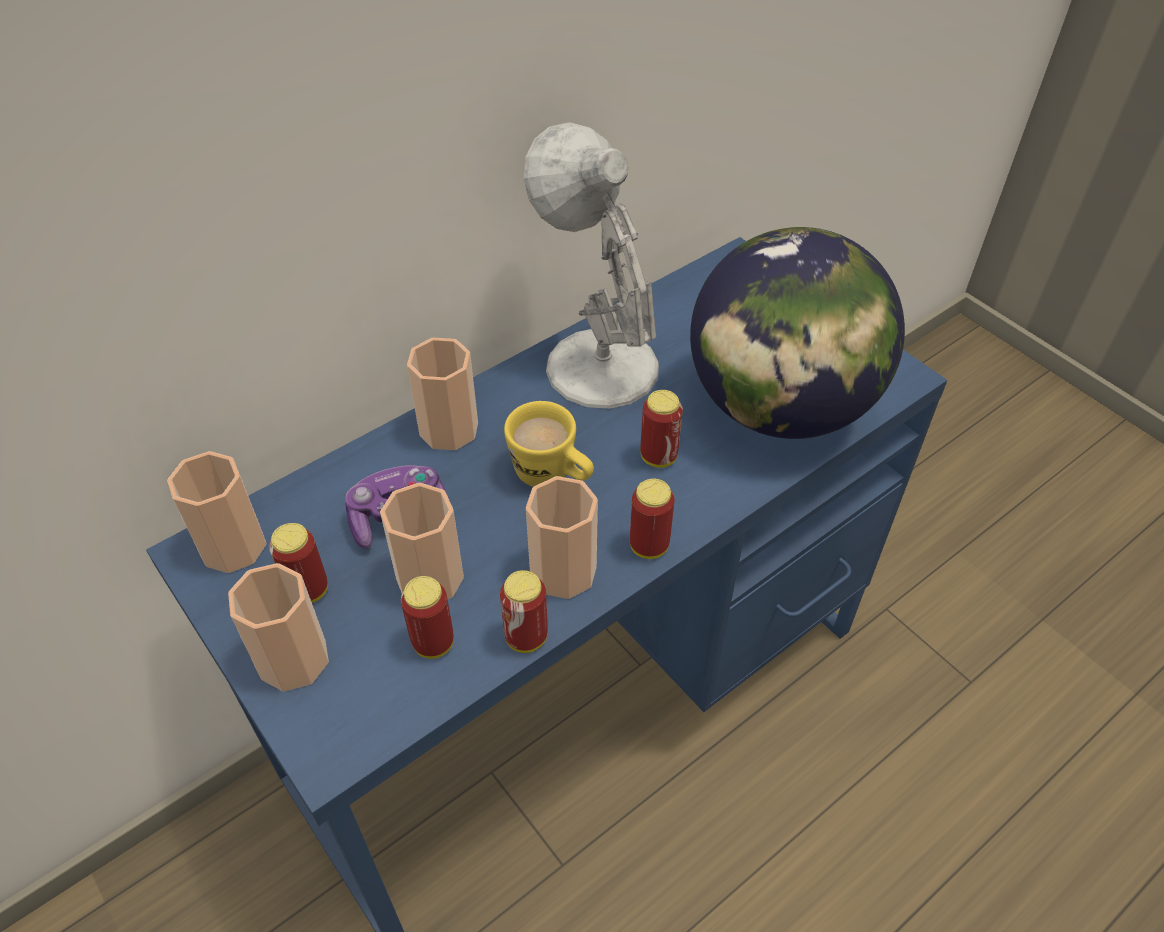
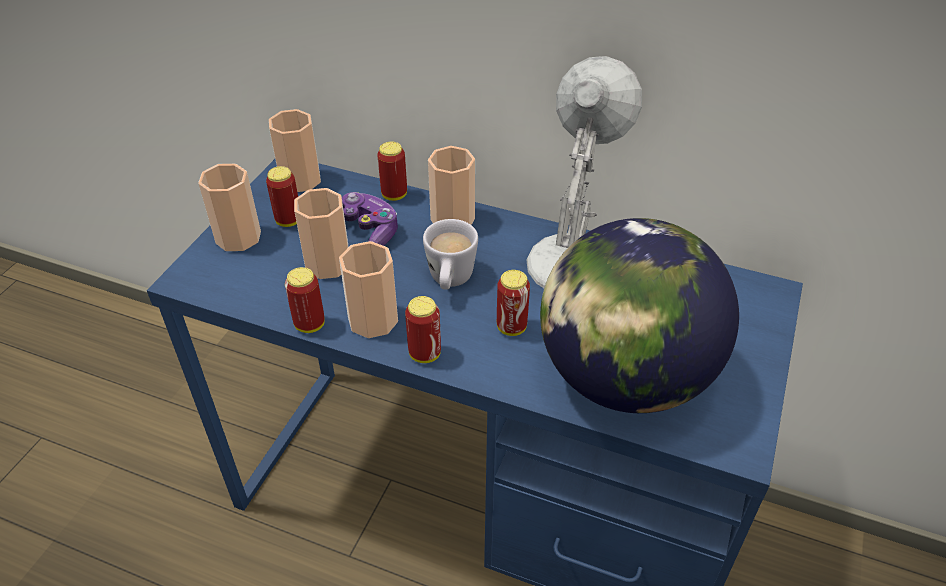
camera: 60 degrees right, 5 degrees down
(433, 643) = (281, 286): can -> can (394, 195)
(552, 477) = (450, 282): yellow mug -> white mug

